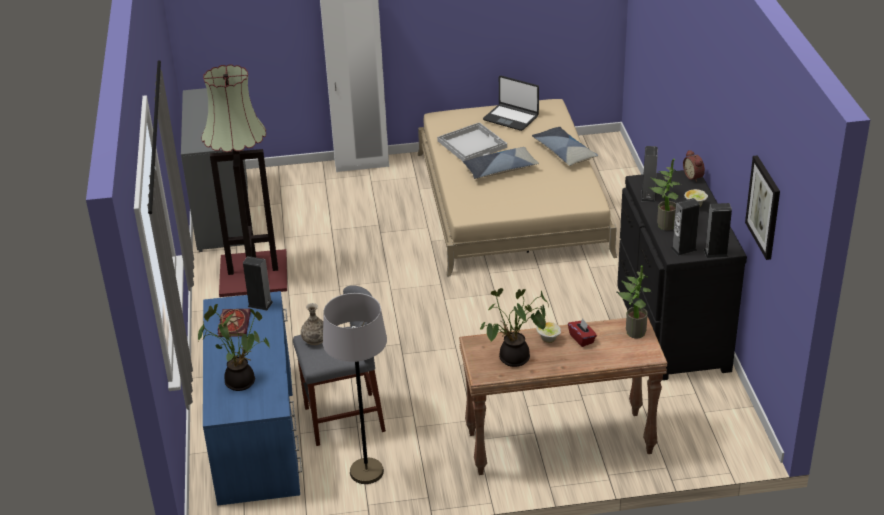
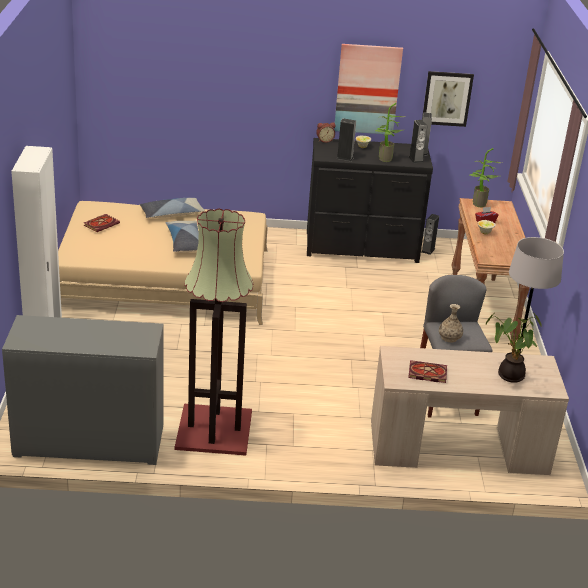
camera: 85 degrees left, 5 degrees down
(256, 431) = (457, 446): blue desk -> beige desk
(260, 304) = (399, 357): speaker -> speaker (428, 250)
(472, 144) = (133, 248): white tray -> none
(511, 118) = (101, 224): laptop -> book
(513, 360) = (508, 248): potted plant -> none
(728, 140) = (367, 89): none -> picture

